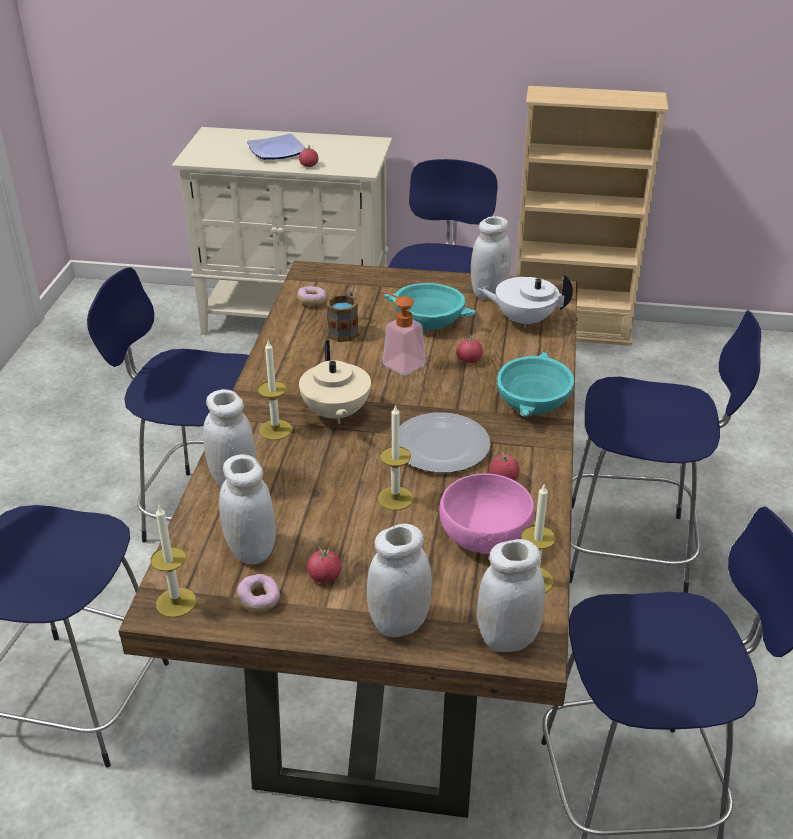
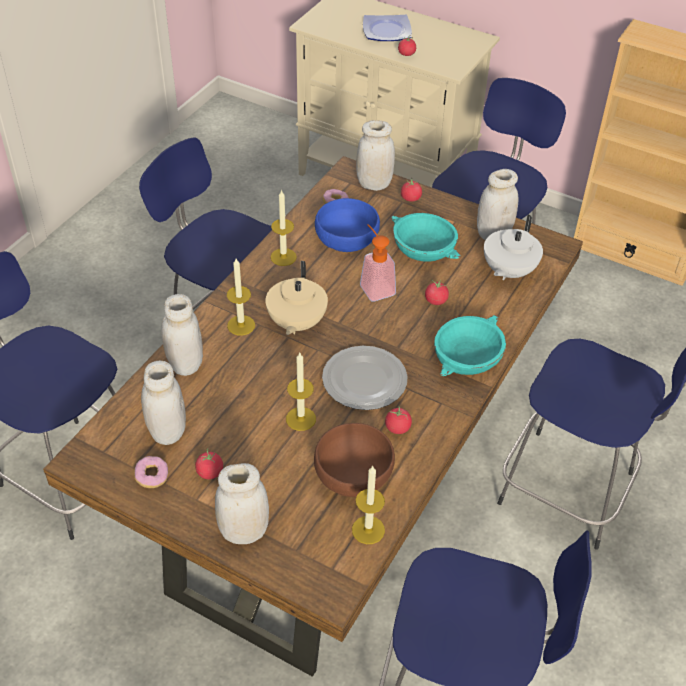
camera: 20 degrees right, 10 degrees up
(176, 602) = (93, 459): candle -> candle (283, 257)
(345, 329) = (347, 240): mug -> blue bowl
(387, 281) = (410, 198): none -> tomato
(485, 533) = (354, 474): pink bowl -> brown bowl
(507, 638) = (318, 574): white jar -> white jar (374, 184)
(524, 320) = (508, 271): white teapot -> white teapot turned 90 degrees counterclockwise

